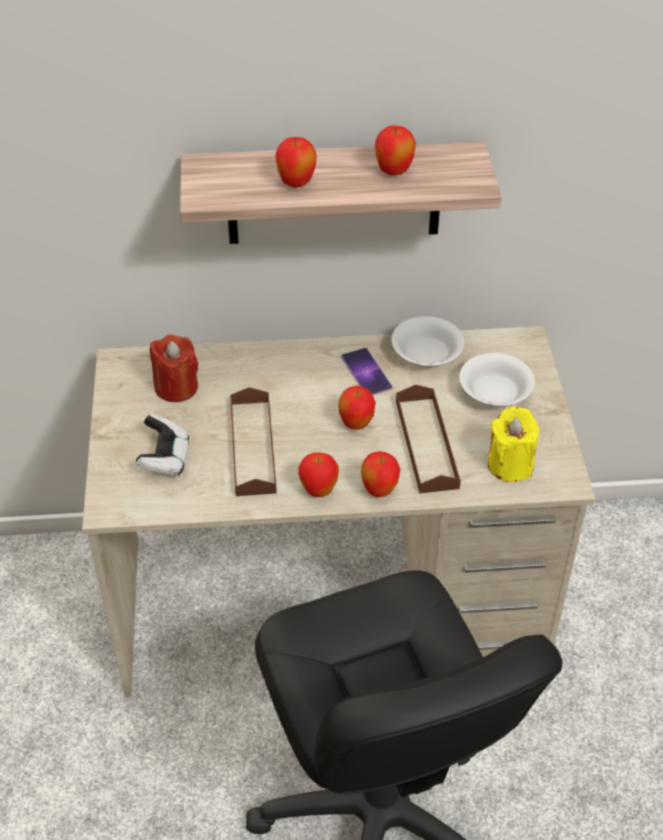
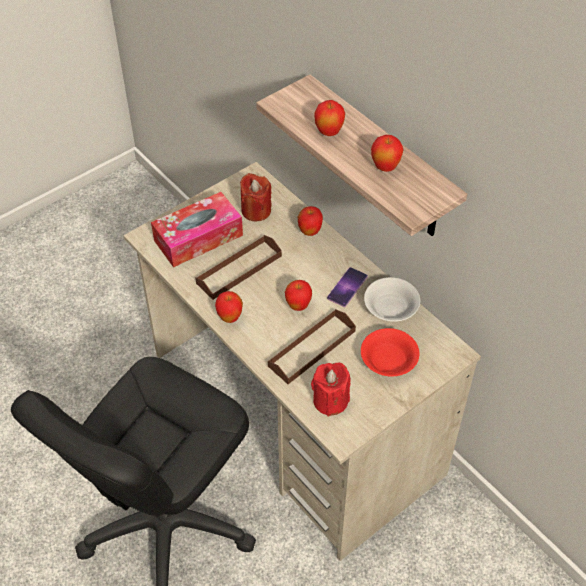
camera: 55 degrees right, 5 degrees up
(165, 458) = (198, 238): game controller -> tissue box
(379, 491) = (253, 346): apple -> apple (310, 232)
(495, 392) = (389, 361): white bowl -> red bowl
(510, 465) = (330, 400): yellow candle -> red candle

